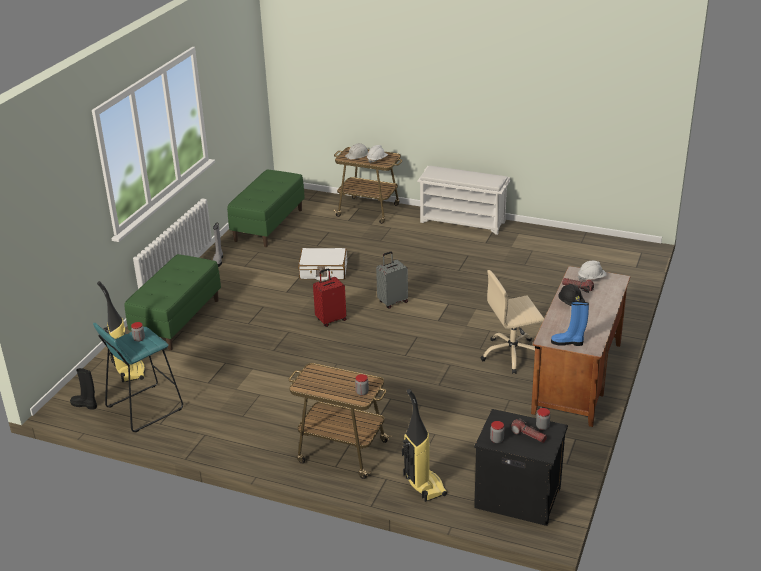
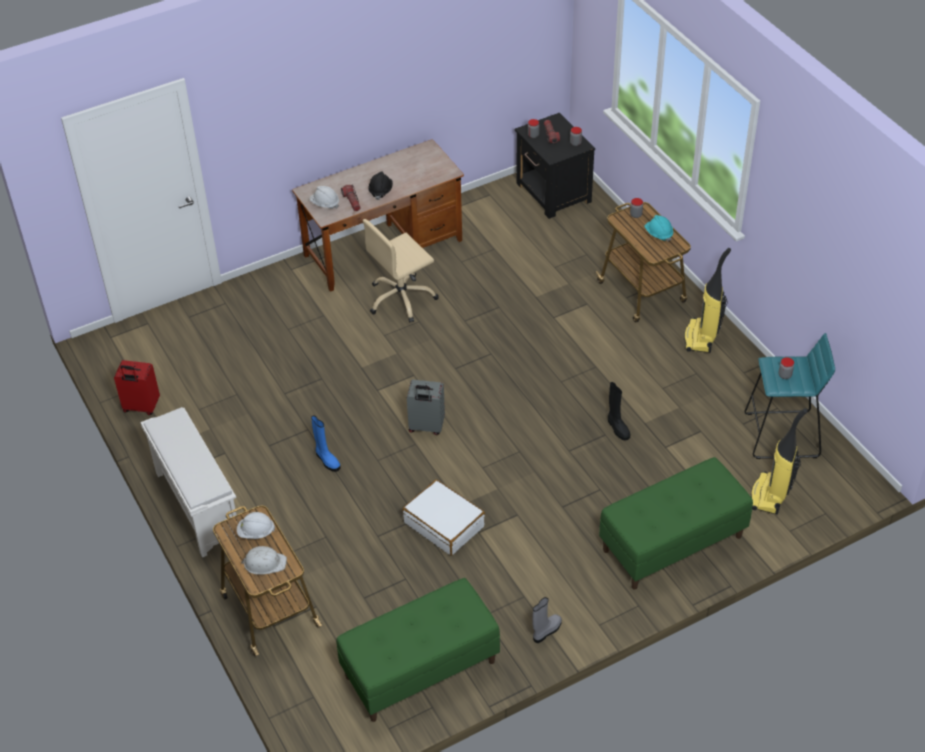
camera: 140 degrees left, 15 degrees up
(85, 405) = (839, 474): black boot -> black boot (617, 428)
(326, 387) = (658, 234): none -> turquoise hard hat
(331, 320) = (512, 441): red suitcase -> red suitcase (141, 407)
(423, 485) = (608, 234): vacuum cleaner -> vacuum cleaner (701, 338)
(512, 355) = (401, 299): beige office chair -> beige office chair turned 120 degrees clockwise
(568, 342) = (437, 161): blue boot -> blue boot (327, 460)

